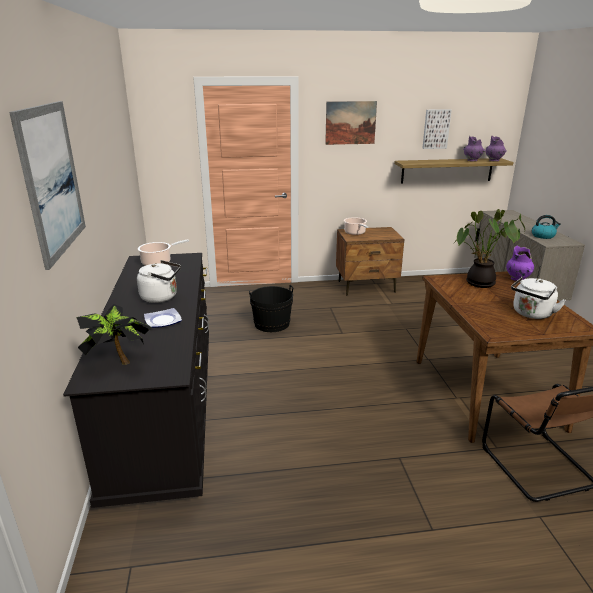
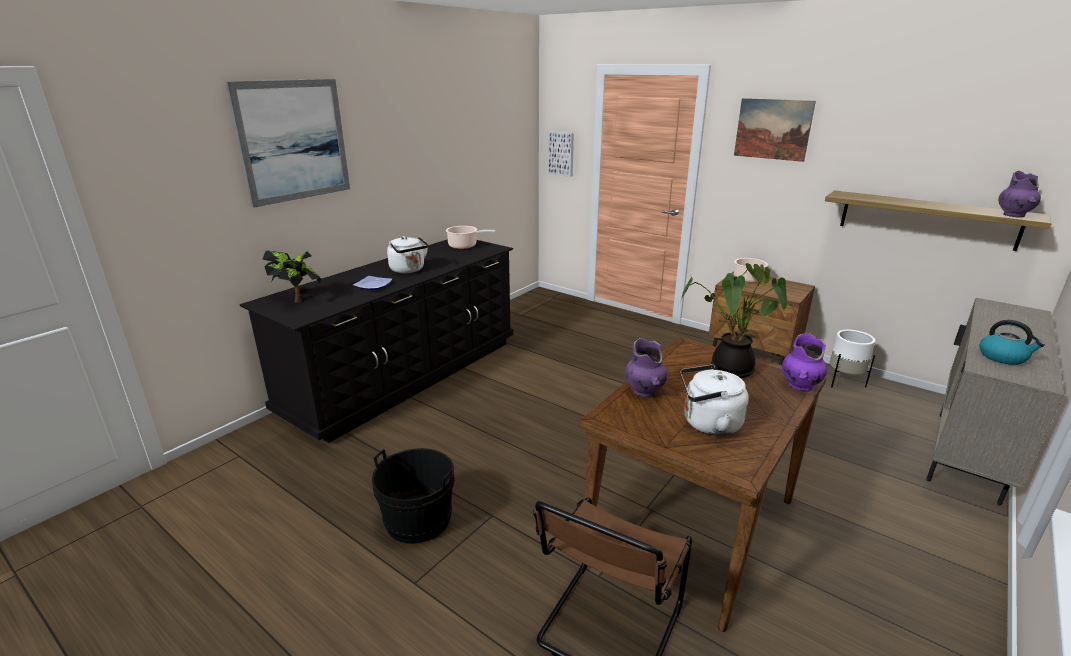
camera: 45 degrees right, 0 degrees up
(272, 324) = (585, 351): black bucket -> black bucket (418, 519)
(424, 283) = (844, 382): none -> white planter
(435, 129) = (913, 150): picture -> picture (561, 153)
(472, 160) = (968, 209): purple vase -> purple vase (644, 392)

